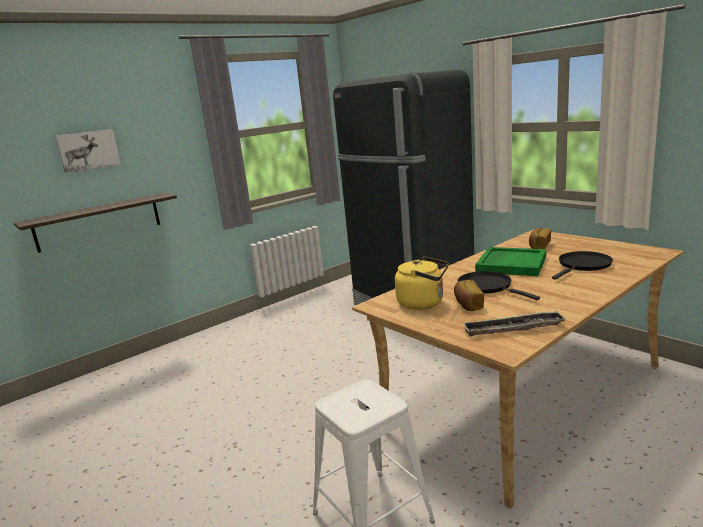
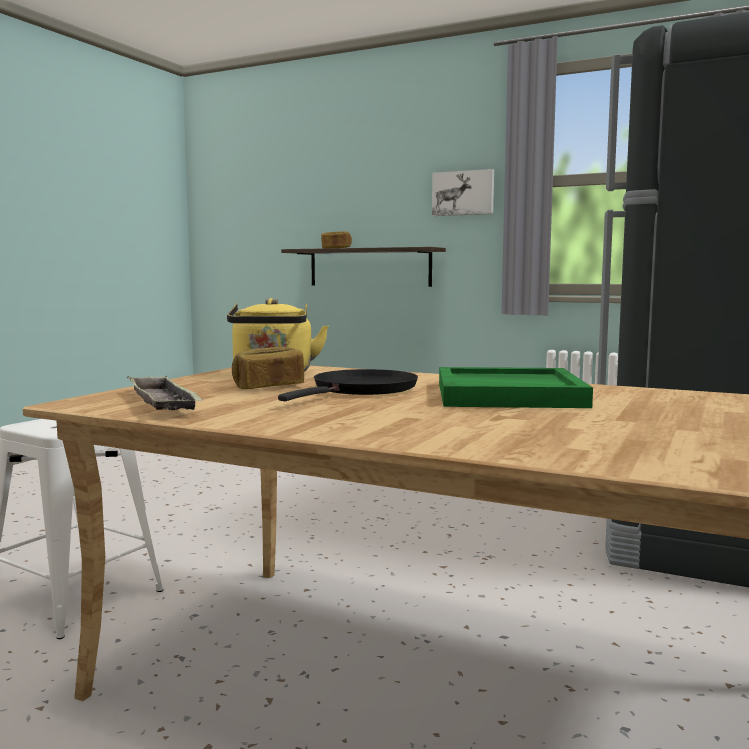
camera: 65 degrees right, 10 degrees down
(88, 150) = (376, 185): picture -> picture (463, 193)
(539, 246) = (675, 403): bread -> bread (336, 248)
(583, 265) = (555, 427): black frying pan -> none

